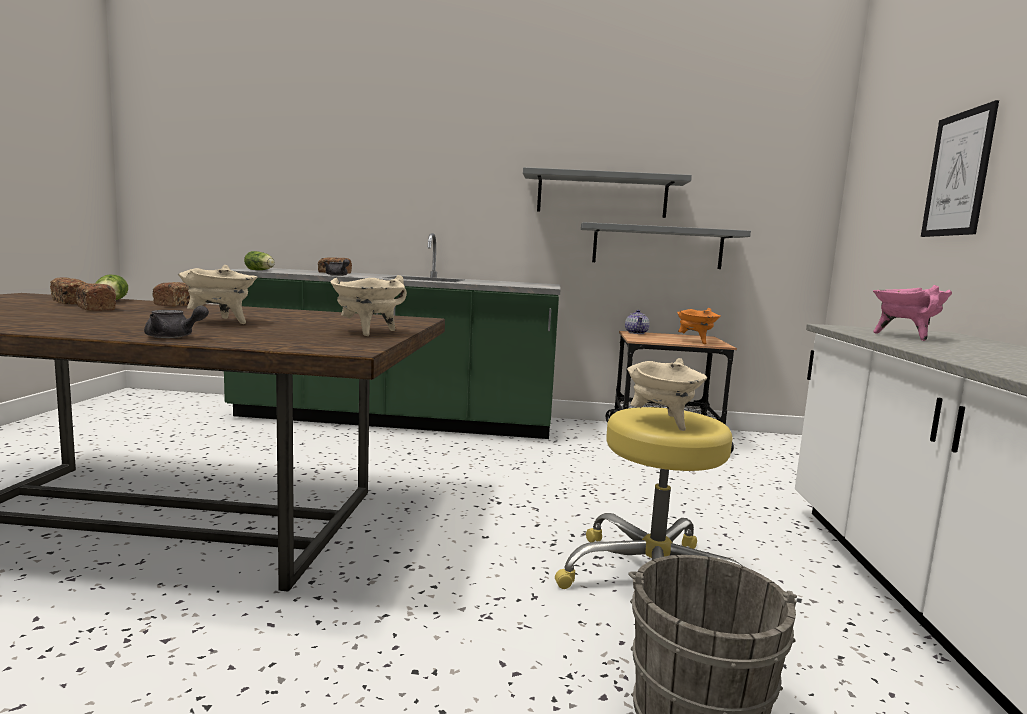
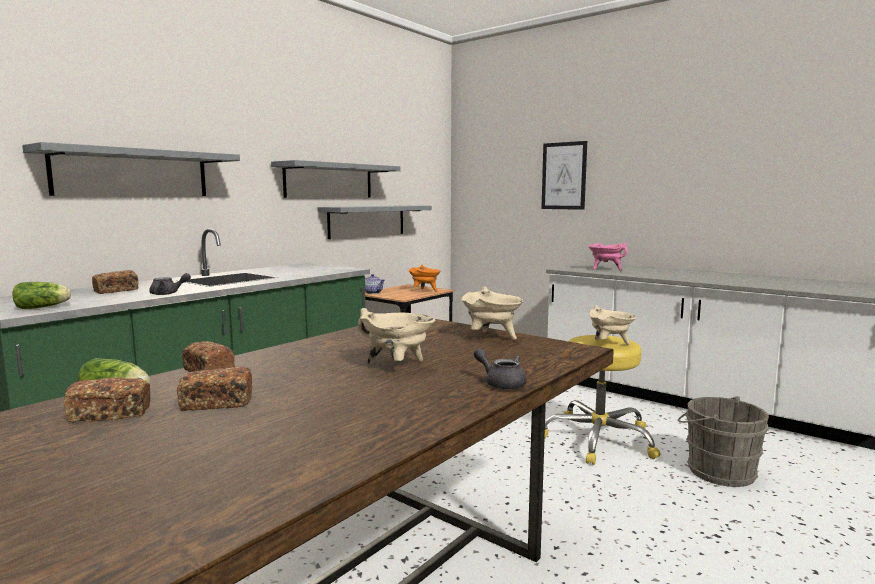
camera: 55 degrees left, 0 degrees up
(174, 337) = (501, 383): grey teapot -> grey teapot turned 90 degrees counterclockwise
(388, 183) = (133, 173): none -> grey shelf

